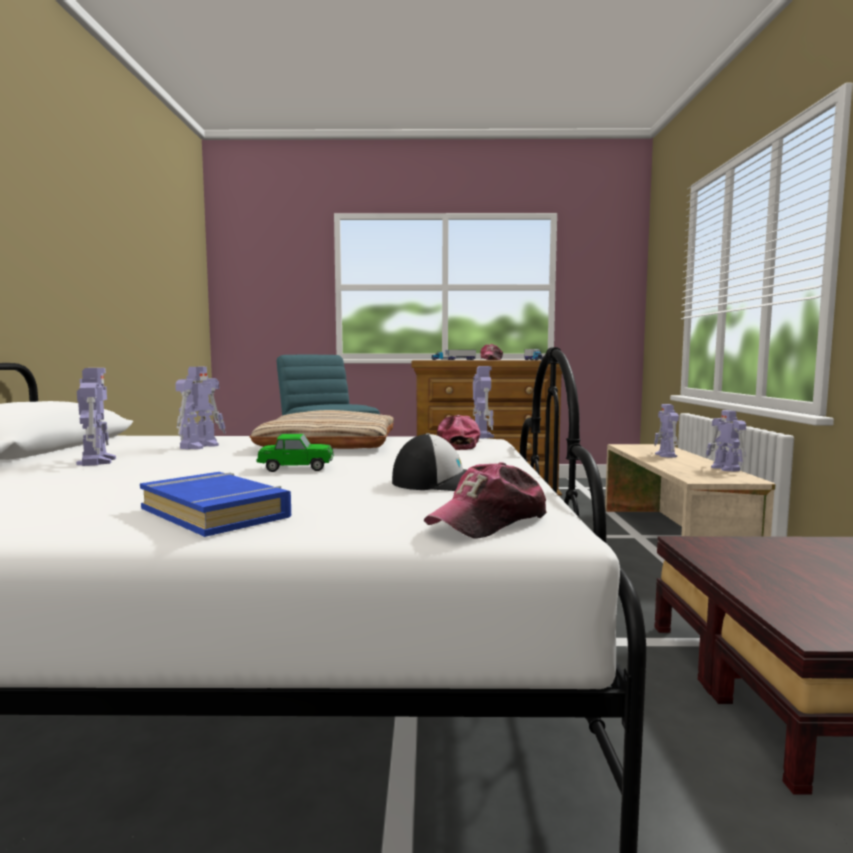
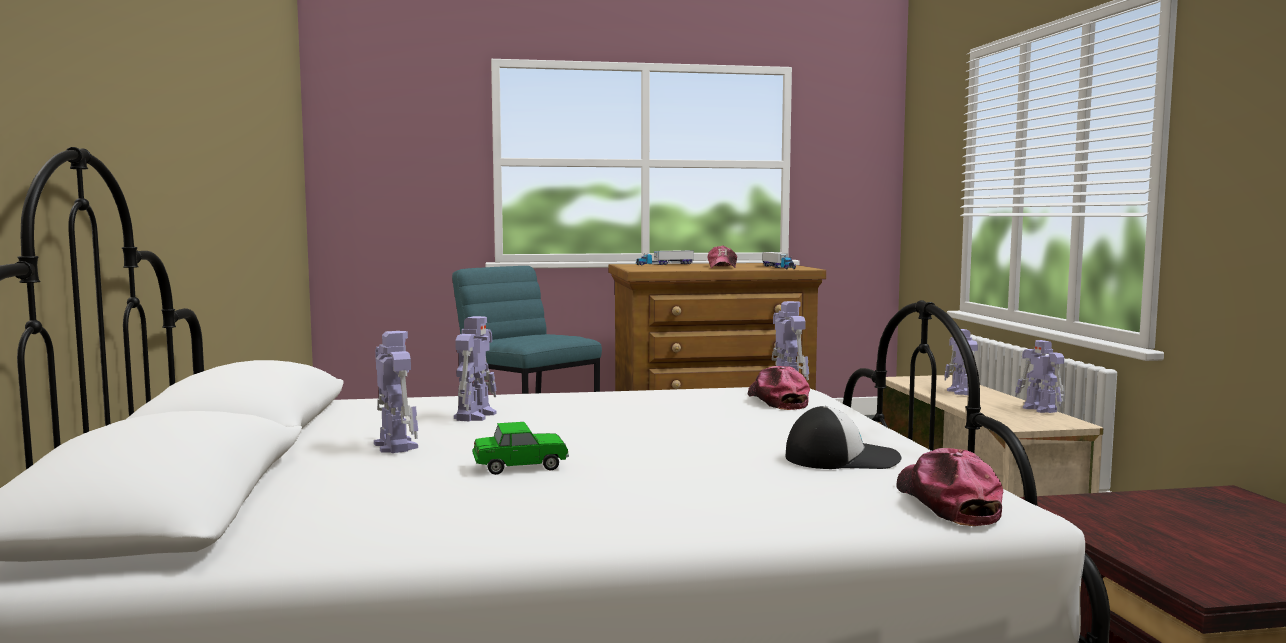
camera: 10 degrees left, 0 degrees up
(215, 513) = (669, 508): blue book -> none
(296, 468) = (652, 445): toy car -> toy car (520, 466)
(328, 443) = (625, 405): beige pillow -> none
(489, 521) = (946, 502): cap -> cap turned 135 degrees clockwise

